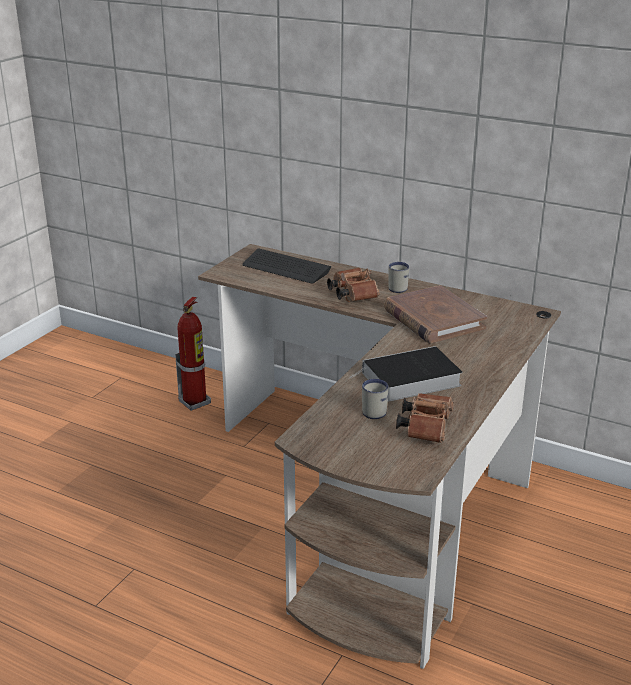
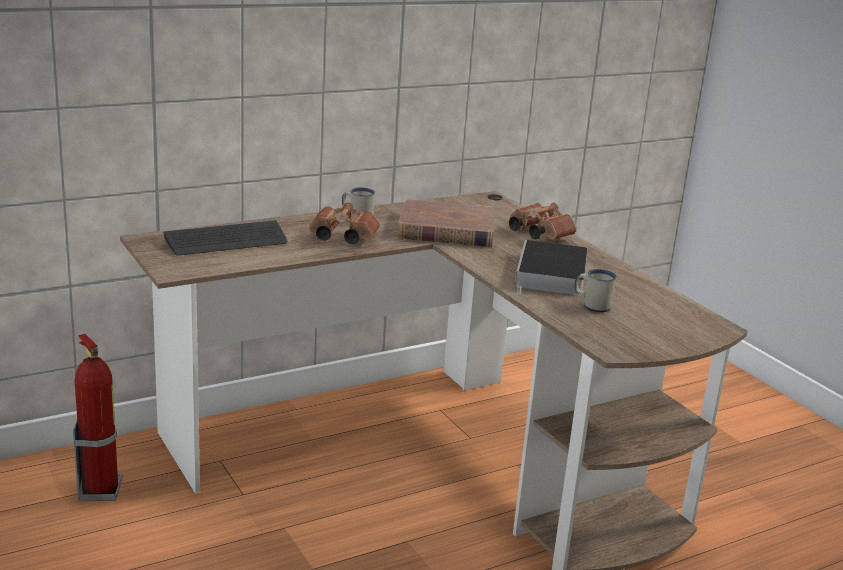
camera: 60 degrees left, 5 degrees down
(426, 427) = (643, 297): brown binoculars -> brown binoculars (537, 234)

